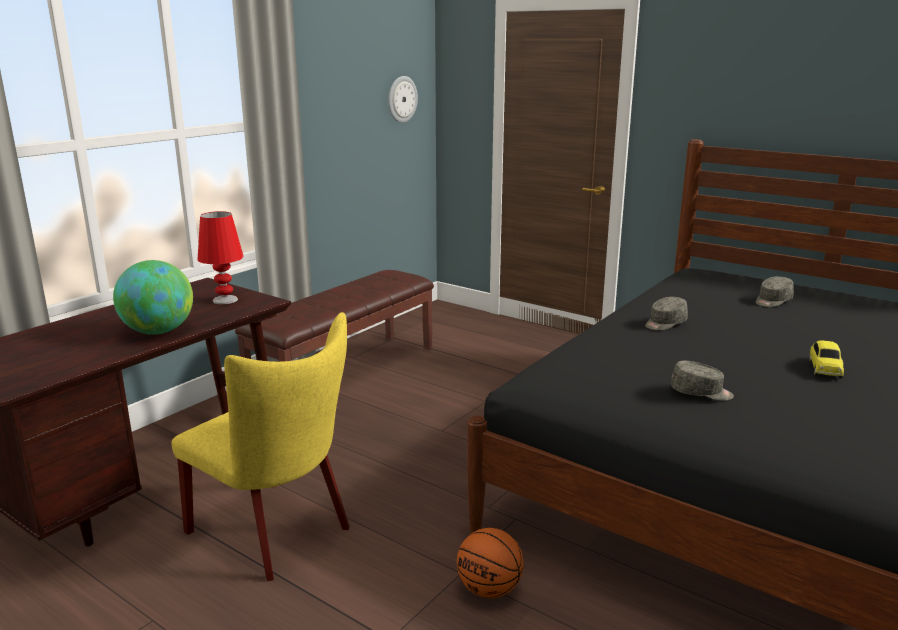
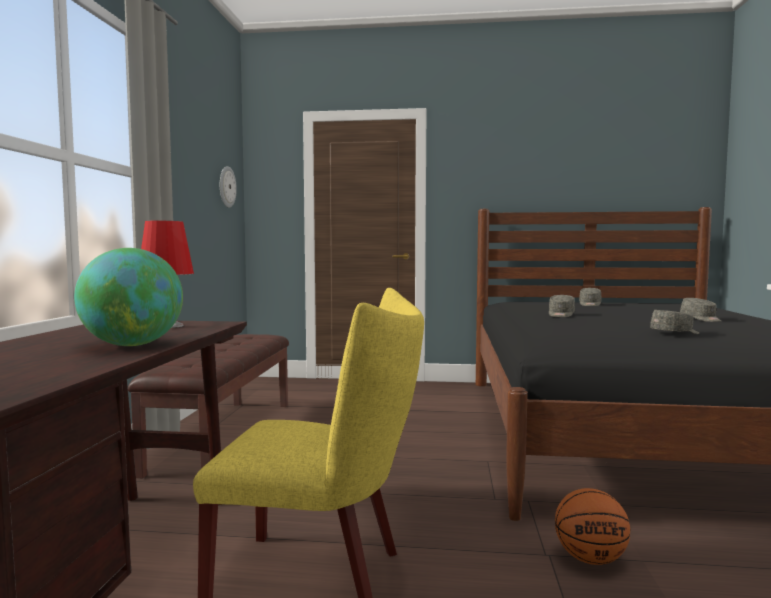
camera: 30 degrees left, 15 degrees down
(824, 368) = (700, 319): toy car -> grey cap

